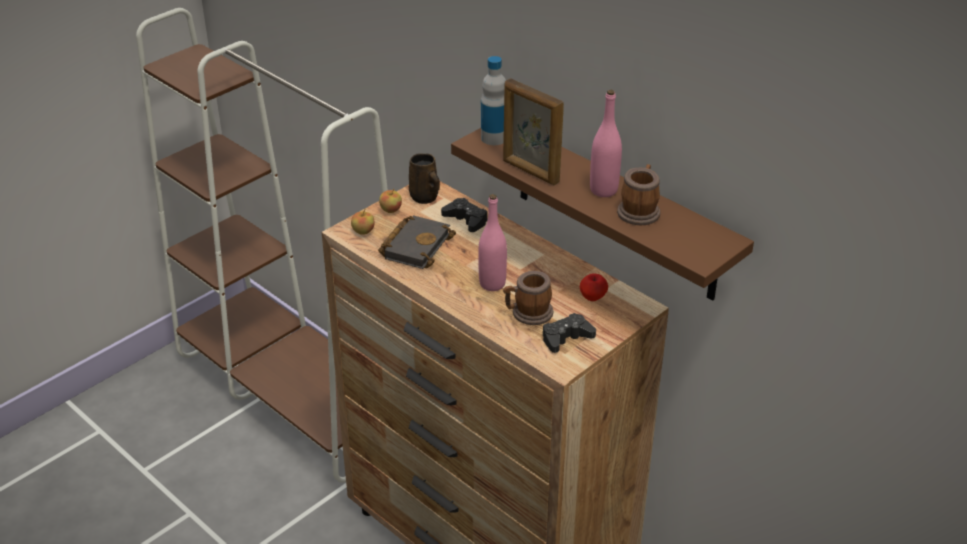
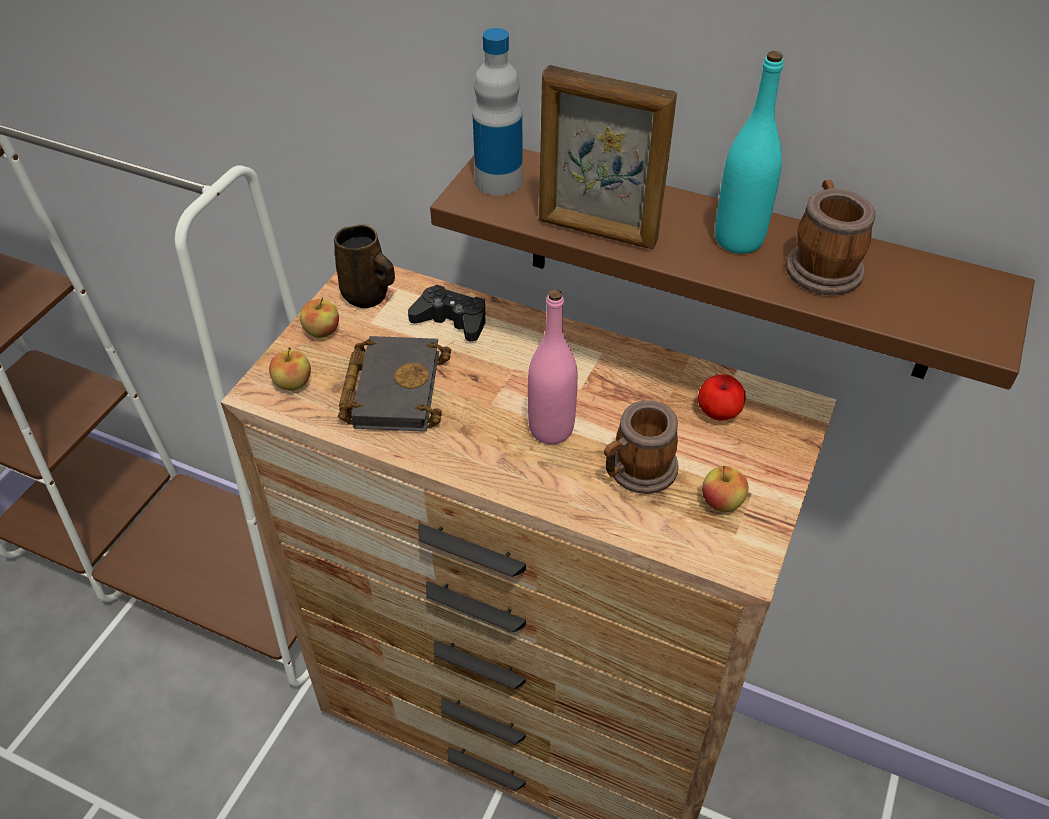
camera: 20 degrees left, 10 degrees up
(566, 338) = (721, 502): black game controller -> apple
(603, 190) = (738, 239): pink bottle -> turquoise bottle

